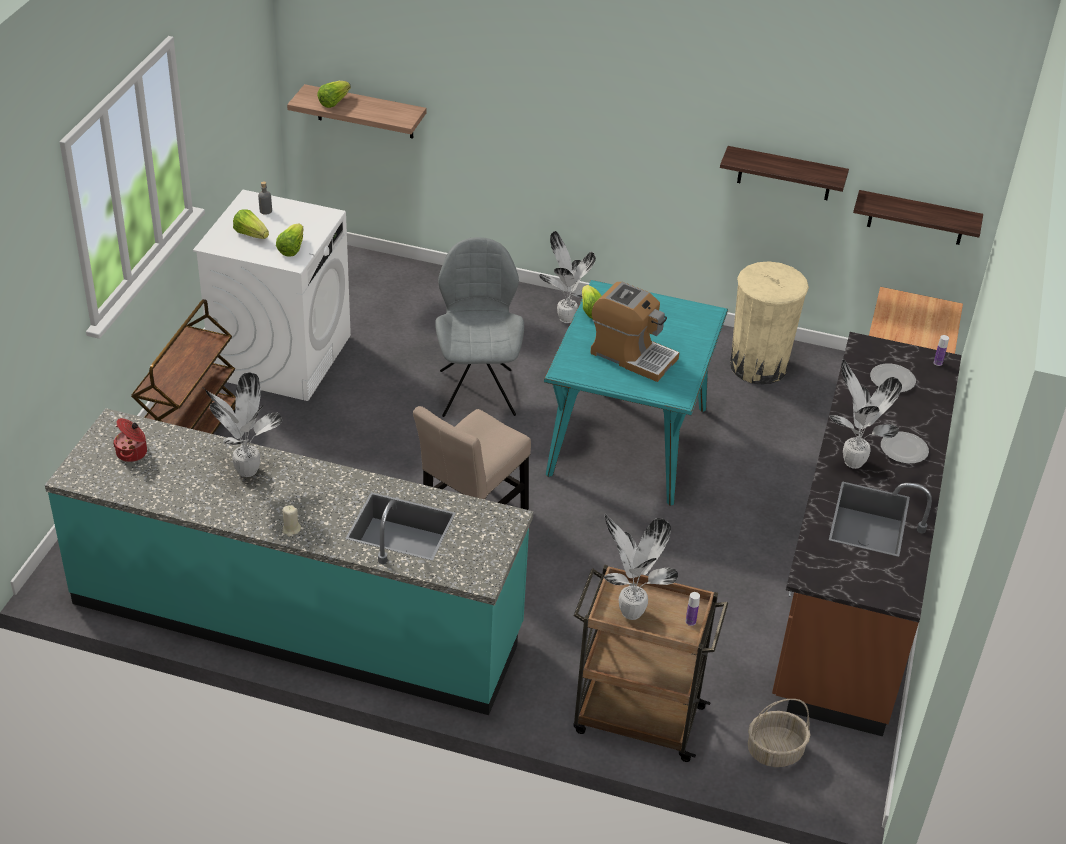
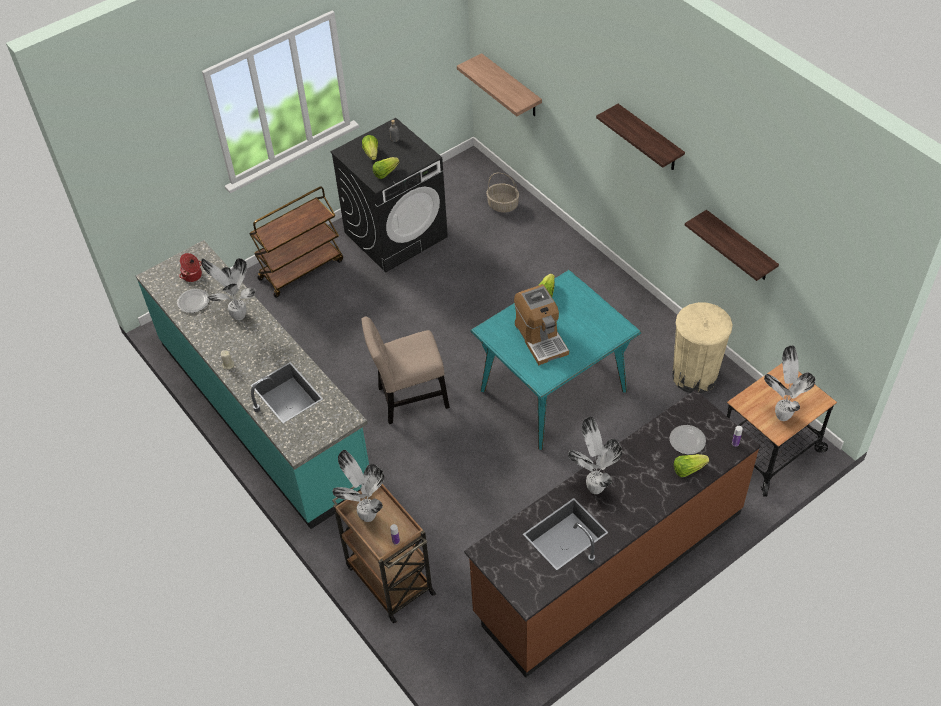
camera: 40 degrees right, 10 degrees up
(282, 356) = (396, 234): white washing machine -> black washing machine
(333, 102) = (486, 74): lettuce -> lettuce (688, 469)
(477, 390) = (491, 310): grey chair -> none
(565, 318) = (594, 281): potted plant -> potted plant (782, 414)
(774, 751) = (450, 647): basket -> basket (502, 205)
(904, 449) = (641, 496): plate -> plate (194, 302)
(916, 218) = (820, 322): shelf -> shelf (649, 139)

